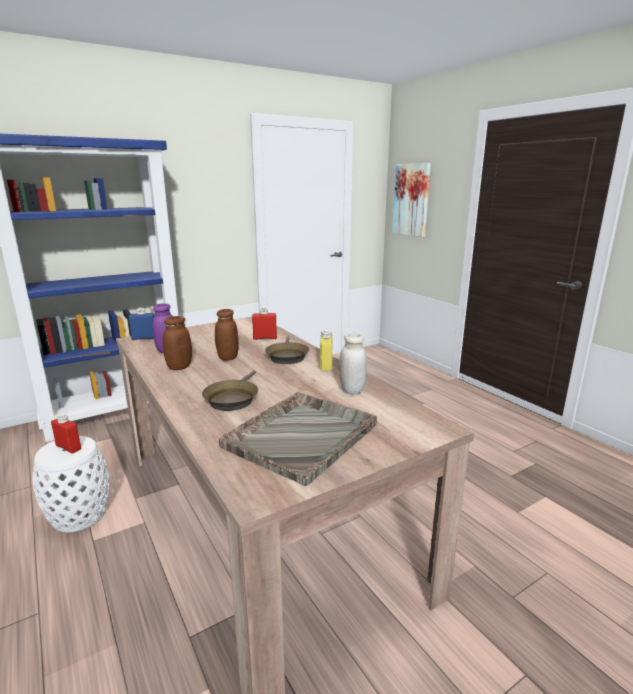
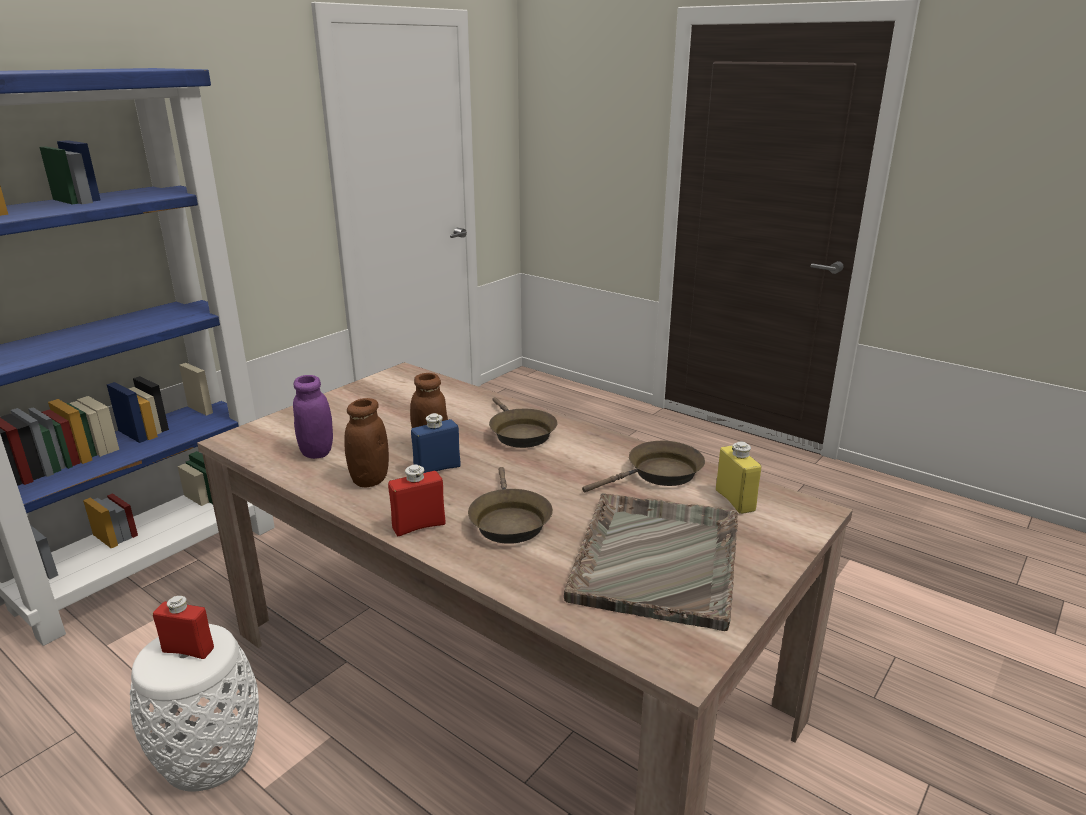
camera: 20 degrees left, 5 degrees up
(144, 338) = (252, 434): blue bottle -> blue bottle (437, 469)
(265, 338) = (455, 404): red bottle -> red bottle (419, 526)
(326, 365) = (589, 439): yellow bottle -> yellow bottle (735, 500)
(352, 390) = (659, 474): white jar -> brown frying pan
(411, 200) = (567, 139): picture -> none

